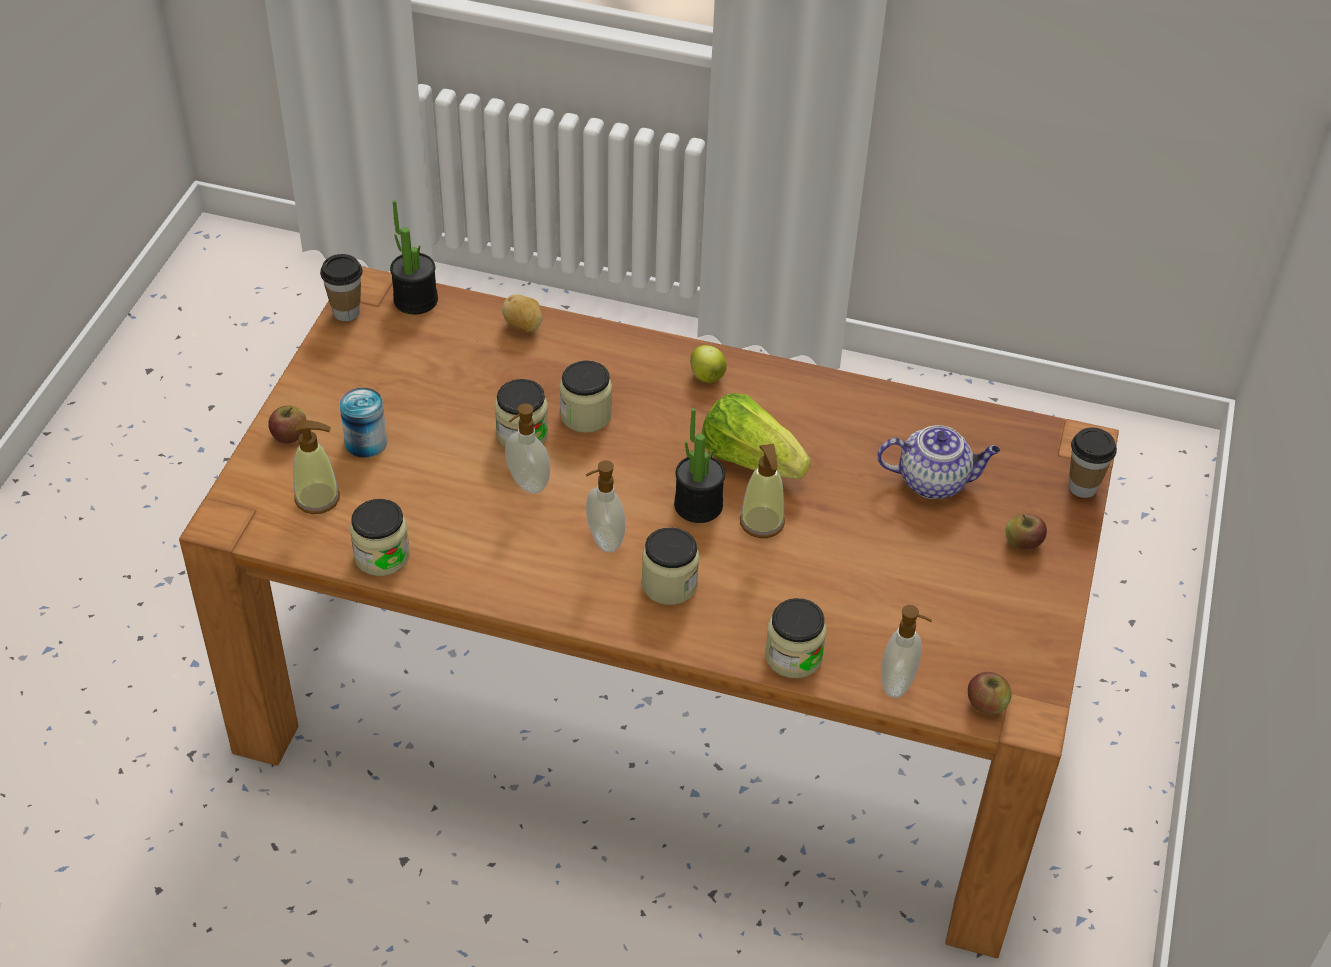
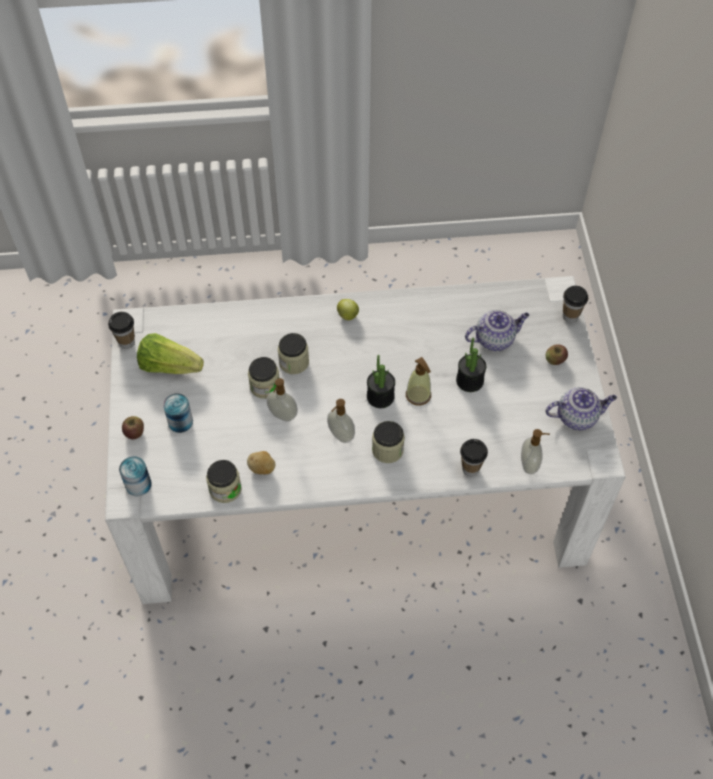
camera: 20 degrees left, 10 degrees up
(254, 506) = (138, 484): none -> can
(318, 498) = (171, 466): soap dispenser -> none
(415, 300) = (162, 321): potted plant -> potted plant (469, 381)
(524, 326) = (232, 317): potato -> potato (262, 468)
(657, 697) = (356, 486): brown dining table -> white dining table
(750, 460) = (394, 359): lettuce -> lettuce (169, 366)
(793, 656) = (470, 469): jar -> cup
(986, 704) = (578, 460): apple -> none
(1019, 638) = (577, 416): none -> teapot

